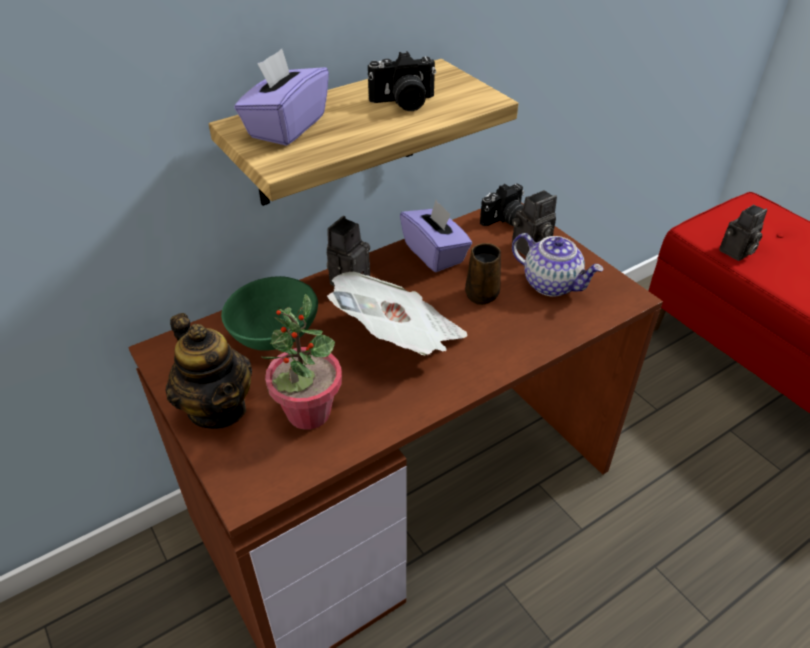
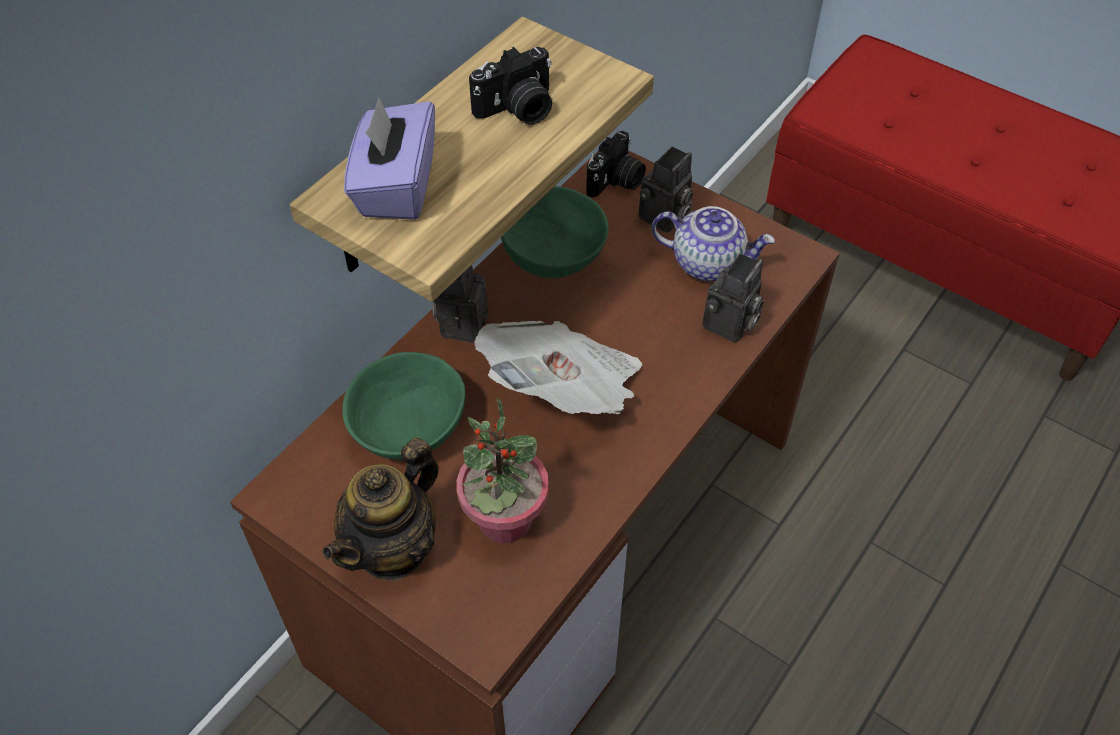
camera: 20 degrees left, 10 degrees up
(218, 408) = (393, 548): teapot -> teapot turned 90 degrees clockwise
(435, 253) = (551, 255): purple tissue box -> green bowl
(483, 294) = (634, 299): brown mug -> none
(736, 253) = (873, 133): camera -> camera (730, 326)

